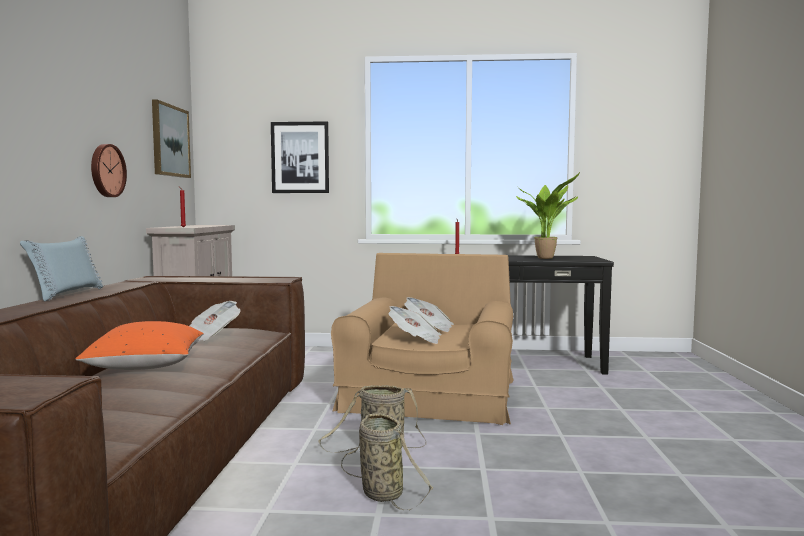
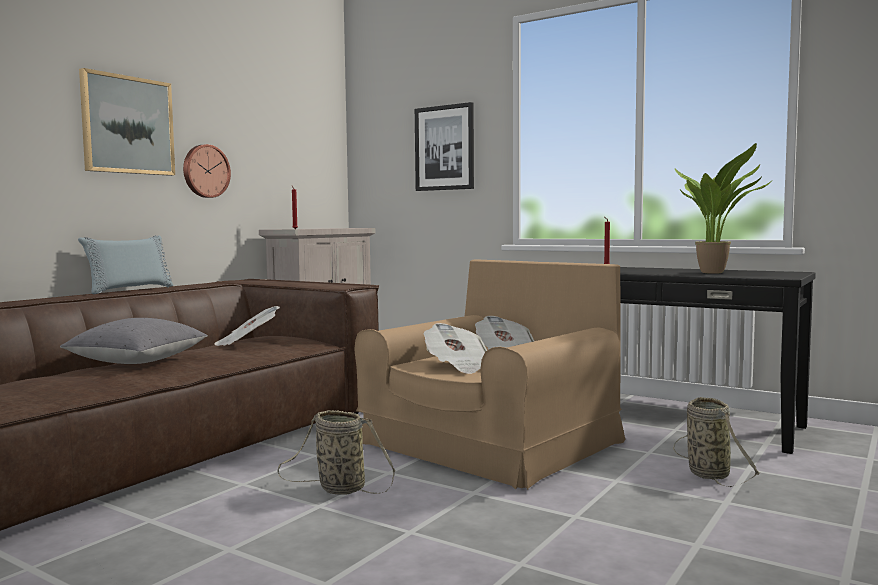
camera: 30 degrees right, 0 degrees up
(146, 366) = (137, 362): orange pillow -> grey pillow
(170, 141) = (305, 138): picture -> picture (127, 125)
(380, 492) = (267, 529): basket -> basket (707, 473)

